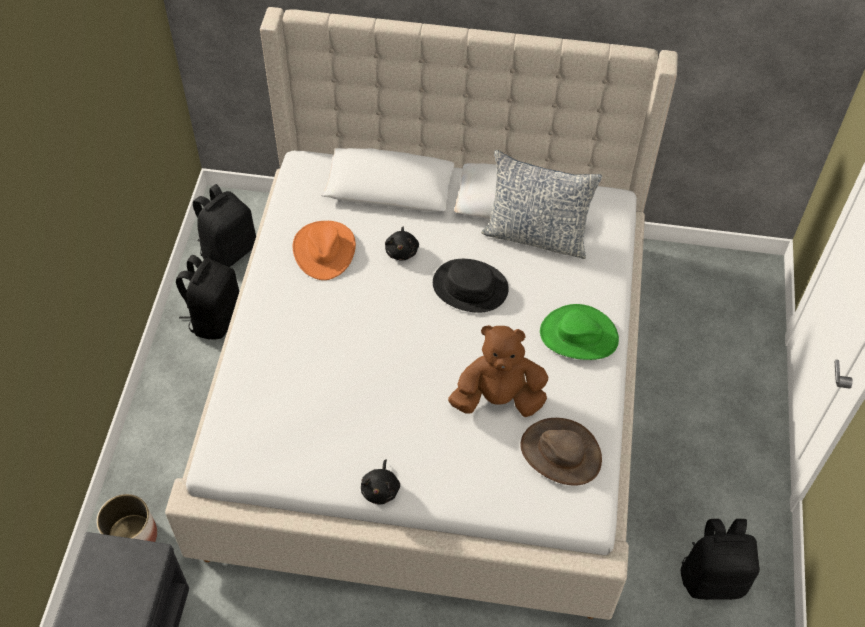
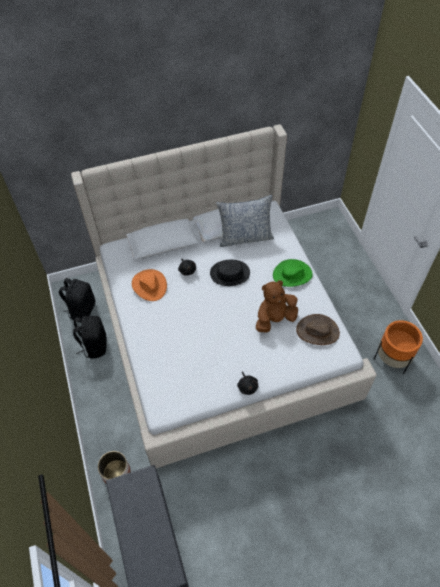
camera: 25 degrees left, 0 degrees up
(713, 578) = (392, 359): black backpack -> orange planter

